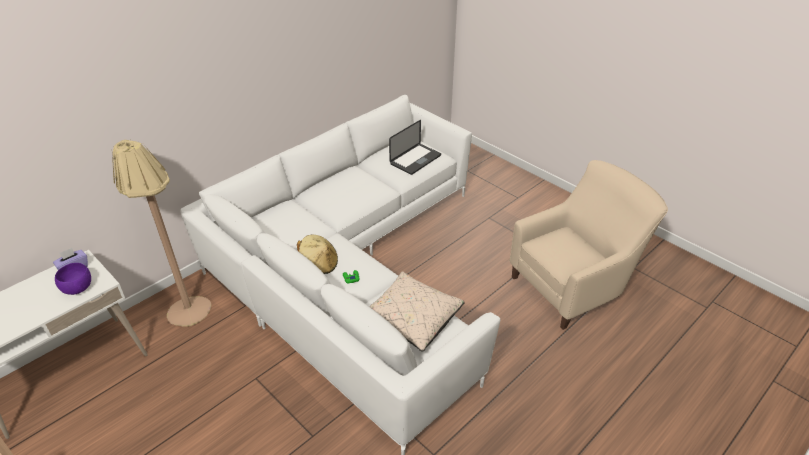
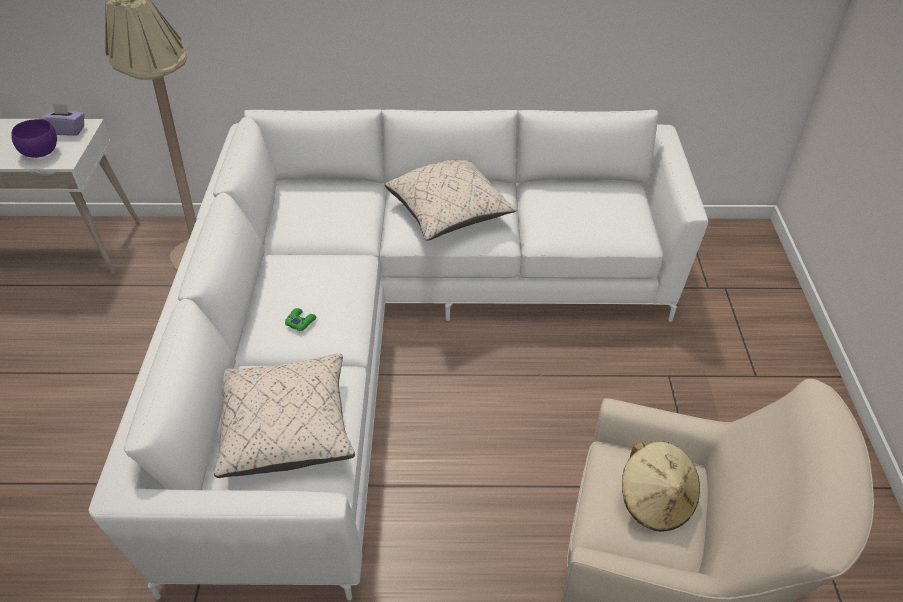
camera: 45 degrees right, 5 degrees up
(319, 264) = (294, 280): beige hat -> beige hat (656, 500)
(349, 193) = (449, 213): none -> beige pillow
(415, 160) = (595, 219): laptop -> none

